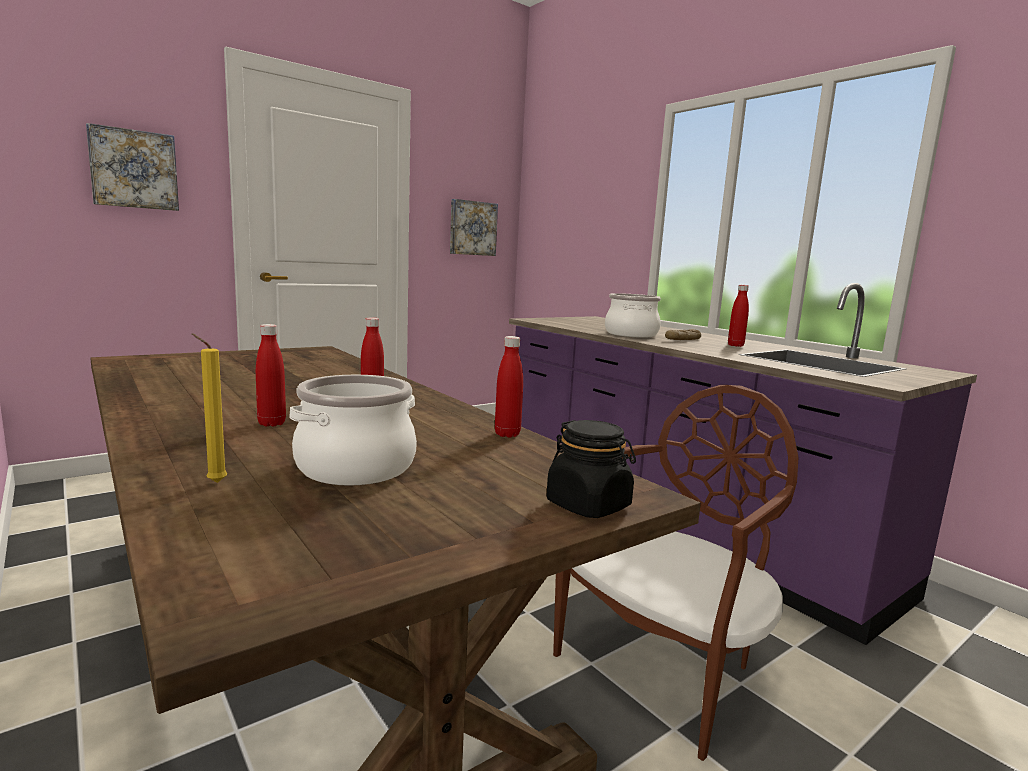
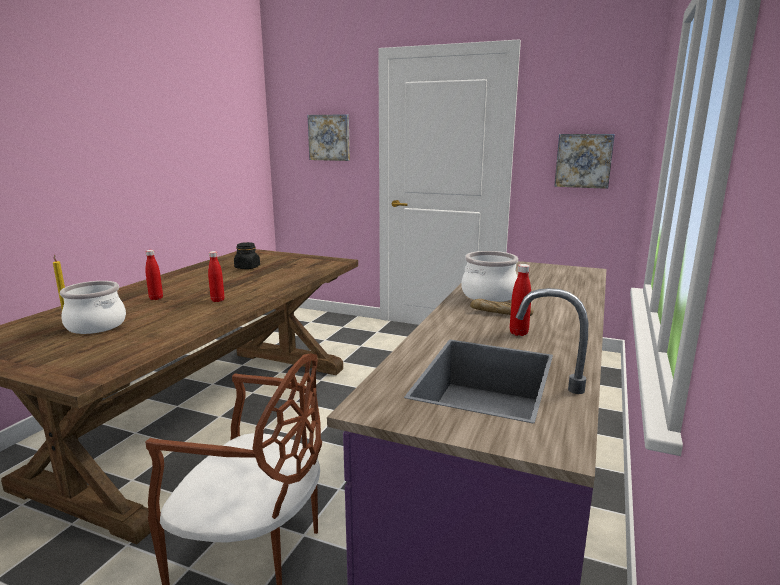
camera: 60 degrees right, 5 degrees up
(507, 434) = (178, 336): red bottle -> none
(588, 505) = (59, 373): black jar -> black jar (247, 267)

